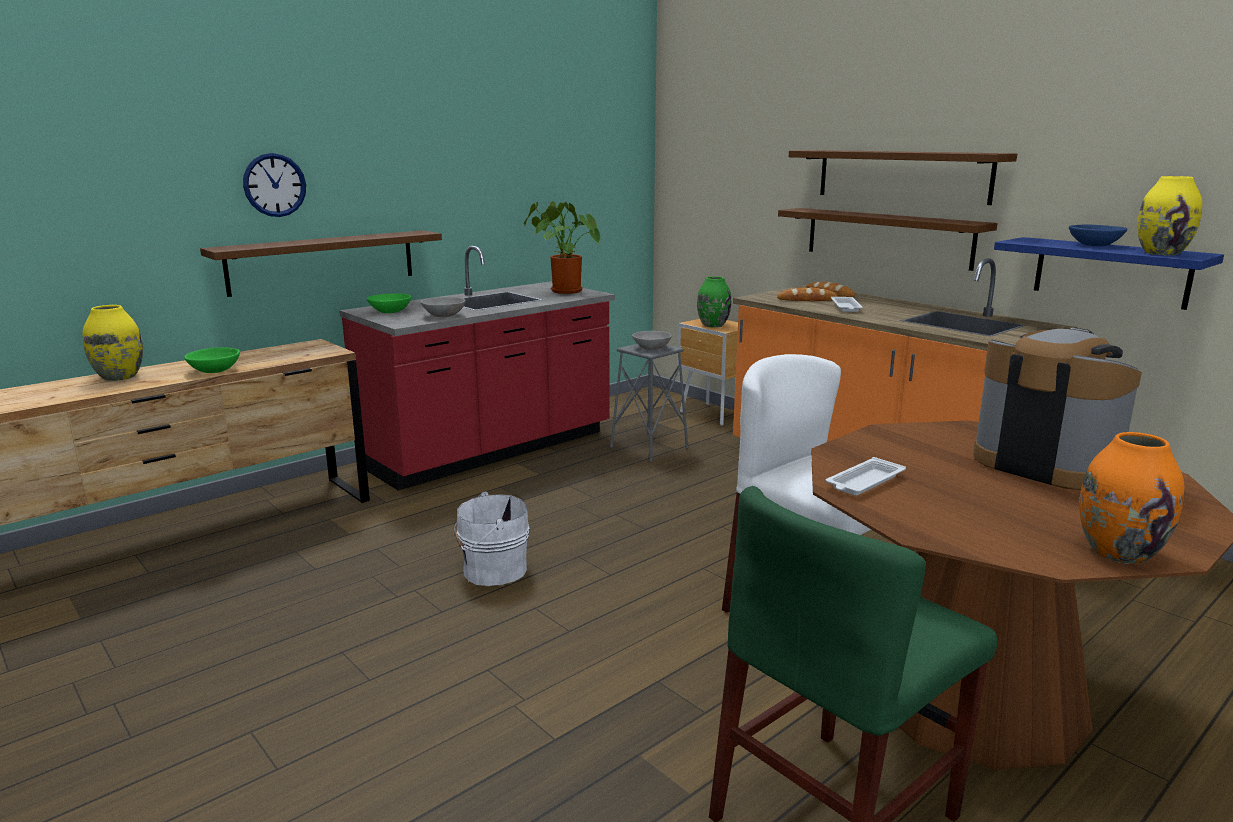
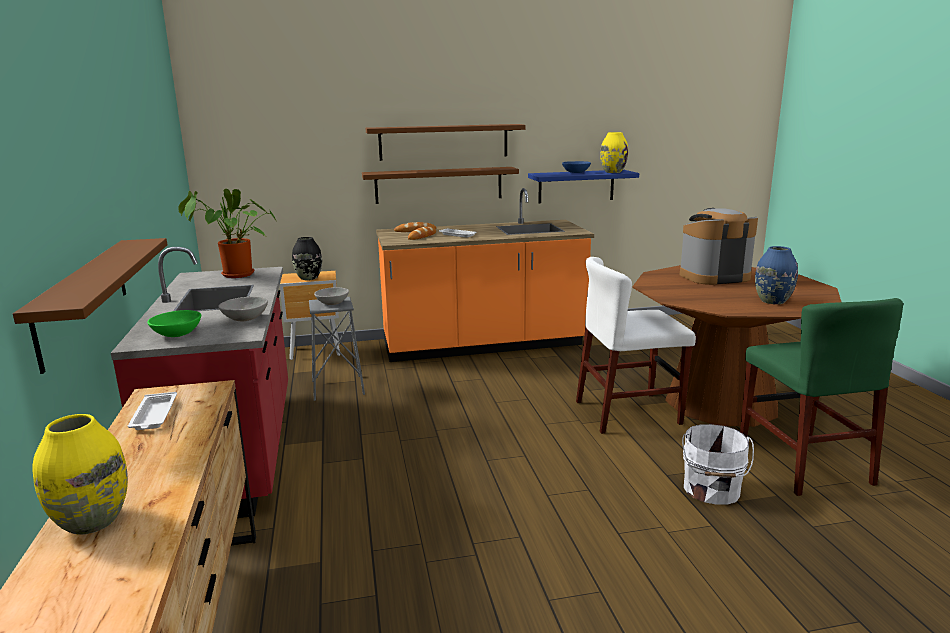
camera: 60 degrees left, 0 degrees up
(215, 371) = (182, 454): green bowl -> none
(274, 185) = (42, 207): wall clock -> none
(491, 570) = (473, 500): white bucket -> white bucket (711, 490)
(713, 325) = (308, 278): green vase -> black vase
(864, 482) = (720, 305): white tray -> white tray (154, 416)
(966, 516) = (772, 301): none -> blue vase
(1119, 552) = (818, 292): orange vase -> none

